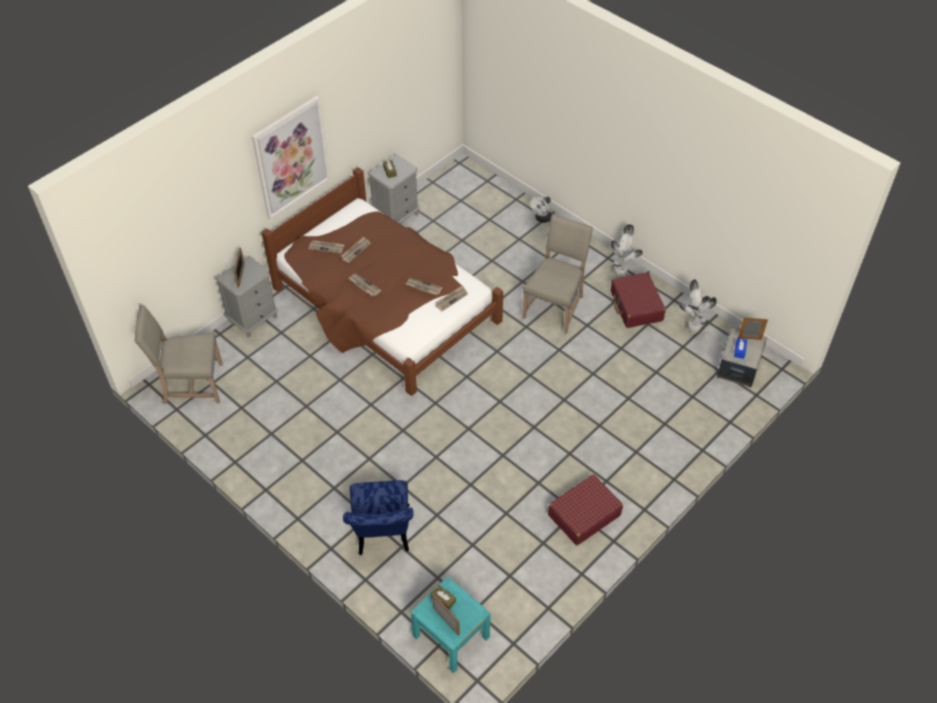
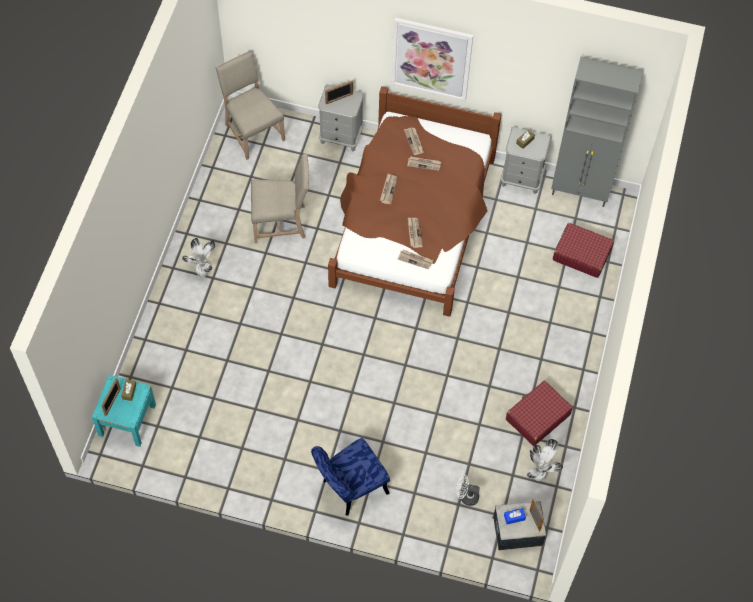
camera: 60 degrees right, 10 degrees up
(382, 535) = (188, 332): blue chair -> blue chair (349, 488)
(438, 186) = (580, 192): none -> grey cabinet
(541, 219) = (596, 293): white fan -> white fan (466, 496)
(555, 306) = (495, 351): beige chair -> beige chair (281, 222)
(583, 515) = (284, 467): red suitcase -> red suitcase (581, 254)
(620, 274) = (569, 388): potted plant -> potted plant (204, 273)

